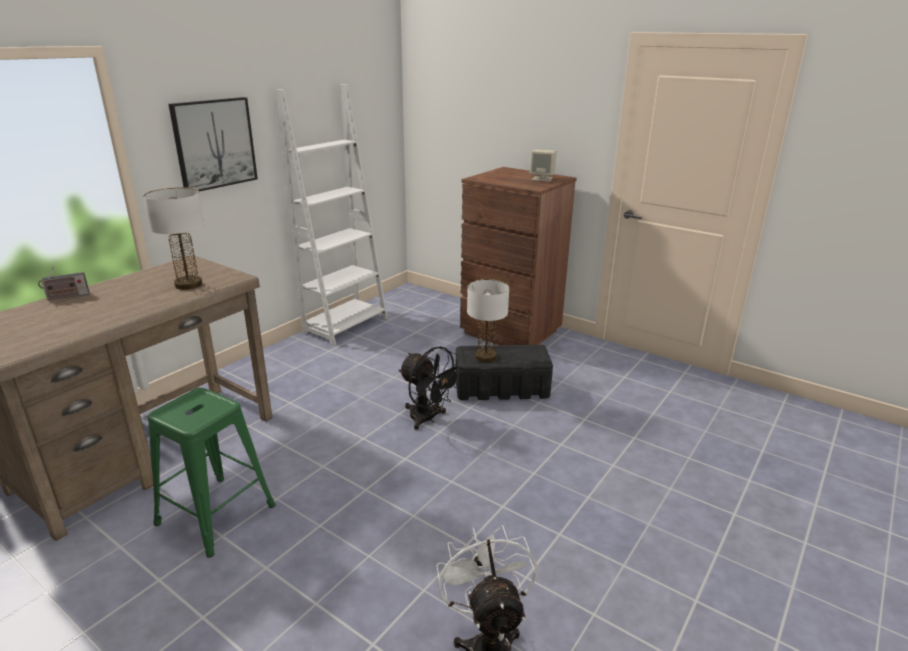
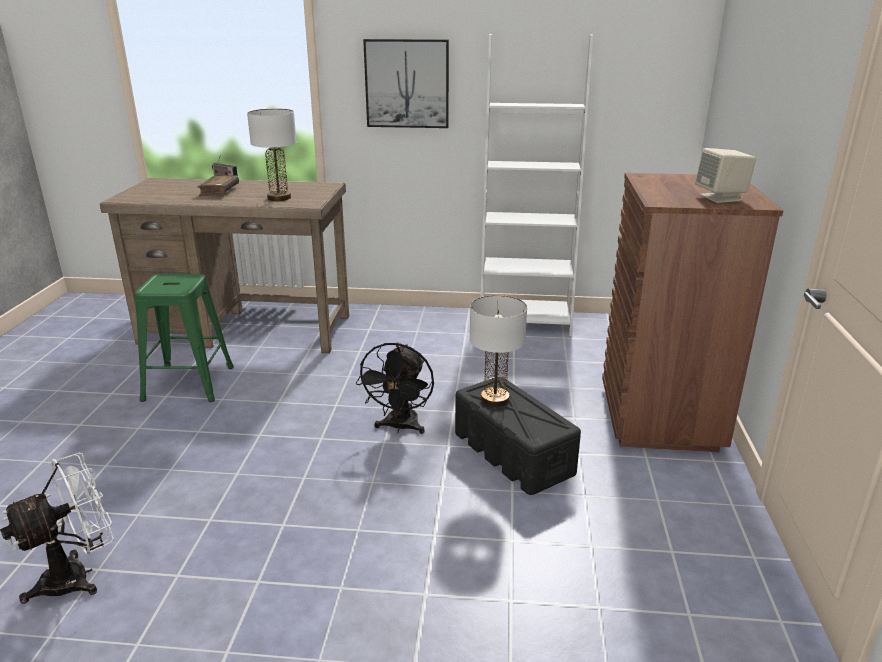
camera: 60 degrees right, 0 degrees up
(101, 304) = (219, 191): none -> brown book

